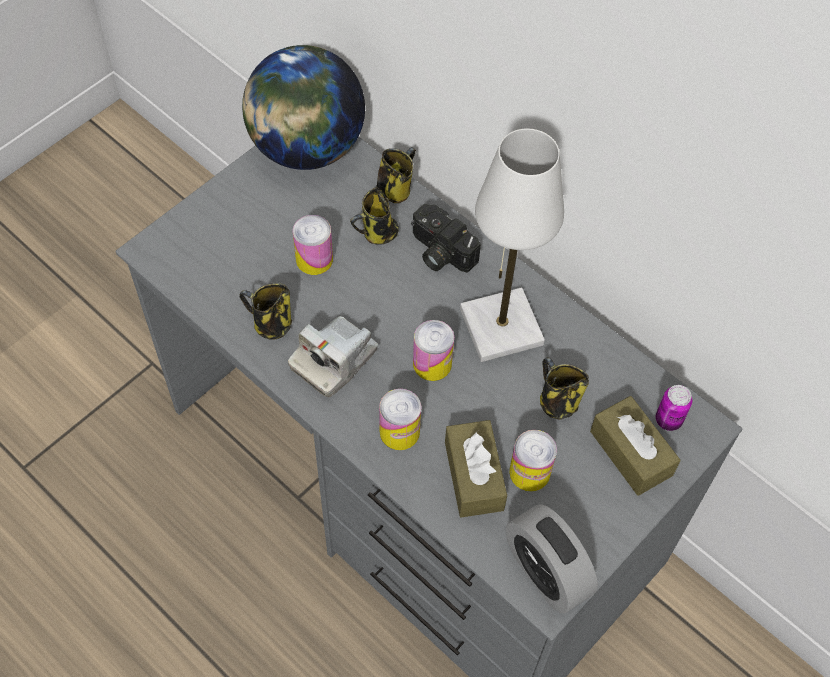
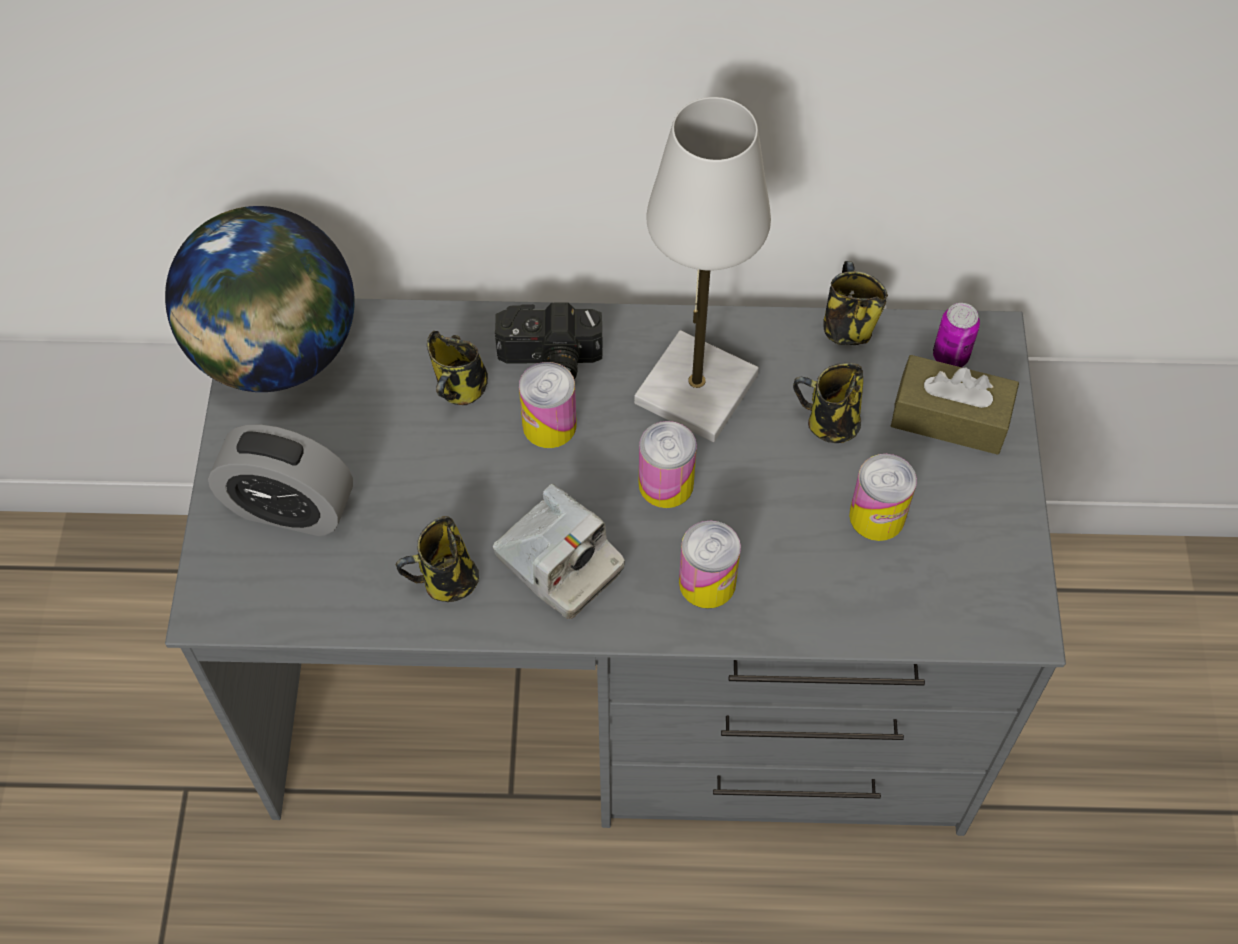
camera: 40 degrees left, 0 degrees up
(314, 259) = (419, 471): can -> can (549, 425)
(334, 360) = (558, 563): camera -> camera turned 45 degrees counterclockwise
(396, 189) = (430, 325): mug -> mug (846, 326)
(474, 476) = (828, 565): brown tissue box -> none
(546, 572) = (994, 602): alarm clock -> alarm clock (290, 508)

